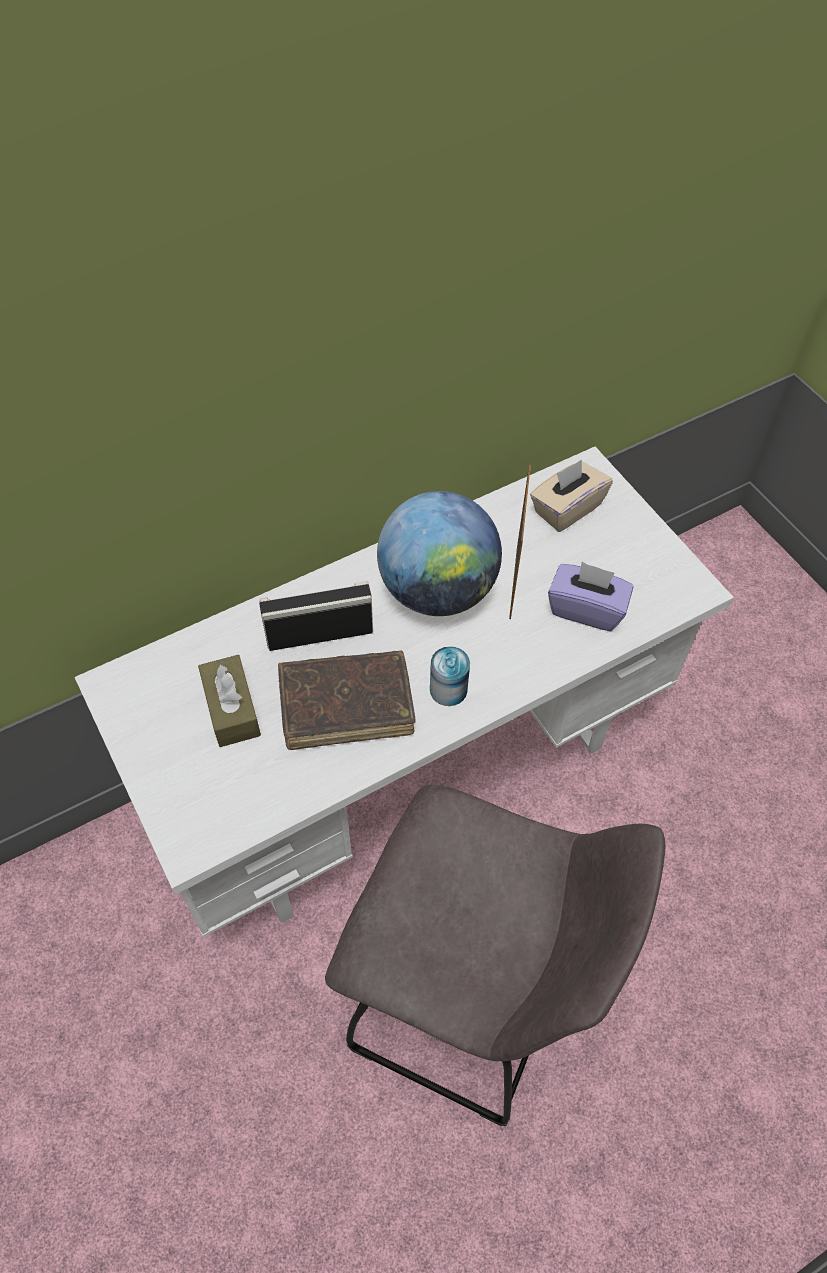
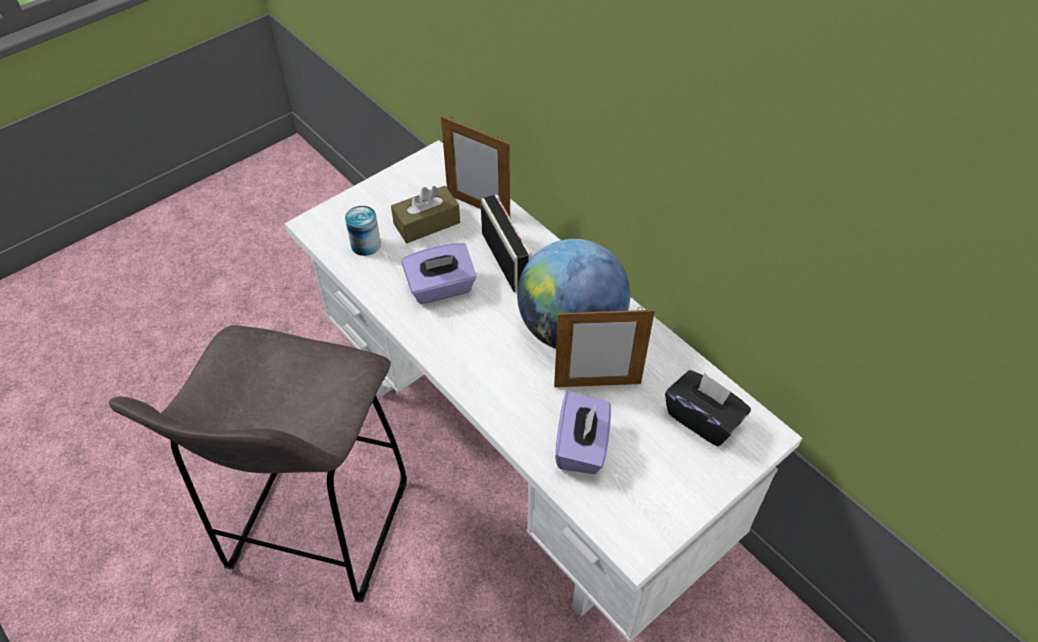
camera: 80 degrees right, 5 degrees down
(222, 648) = (478, 207): none -> picture frame
(346, 706) = (441, 288): brown book -> purple tissue box
(448, 689) = (469, 351): can -> can (366, 244)
(566, 509) = (703, 419): beige tissue box -> black tissue box

